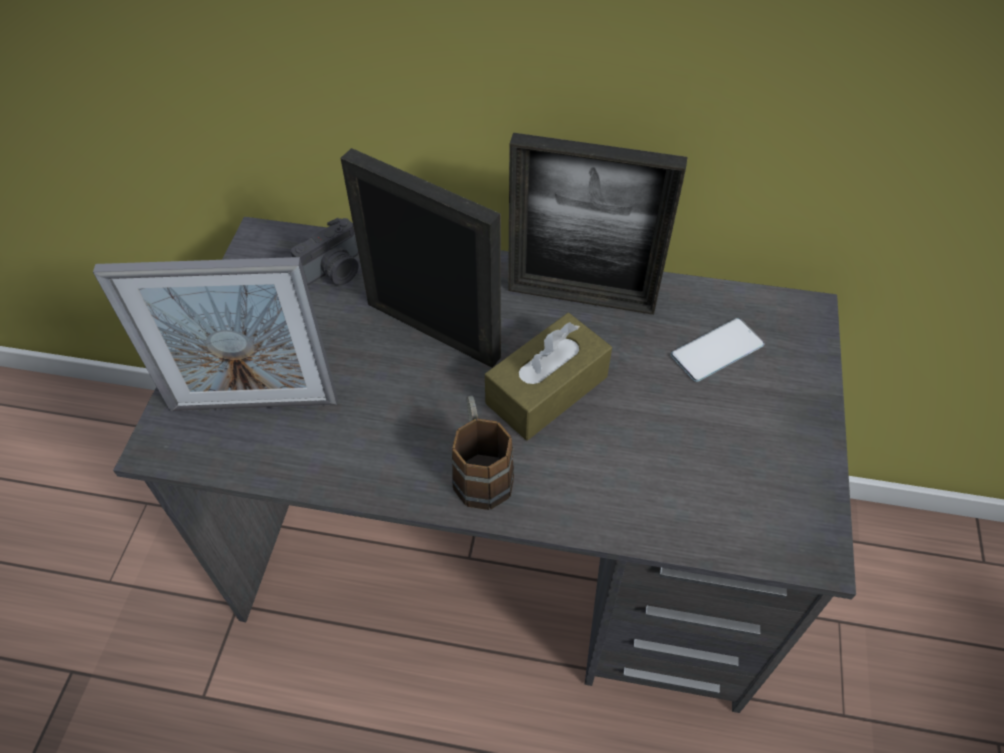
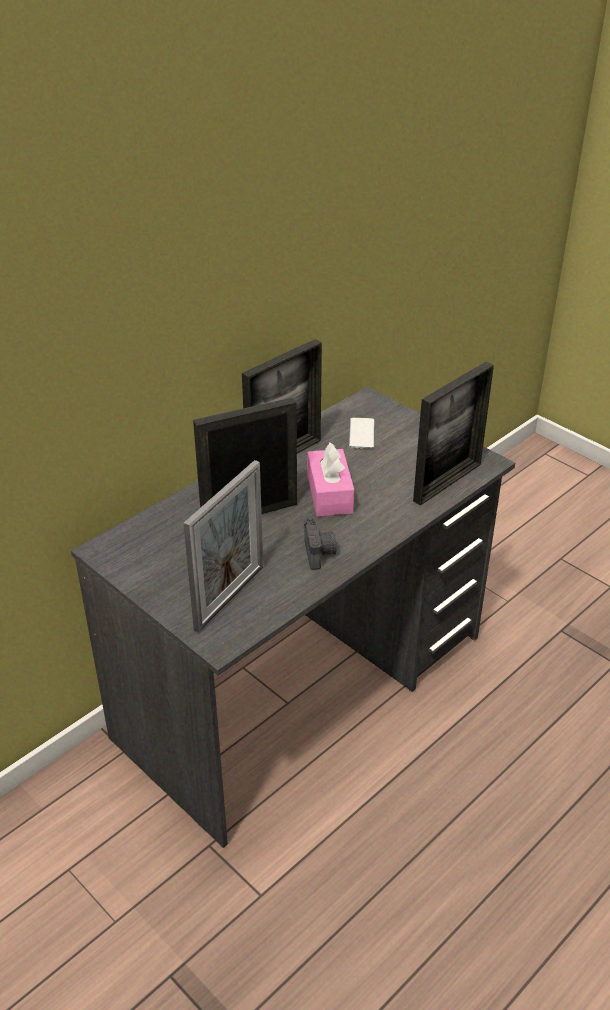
camera: 55 degrees left, 15 degrees down
(334, 272) = (164, 531): camera -> camera (319, 553)
(480, 469) = (354, 535): brown mug -> none
(547, 390) = (329, 494): brown tissue box -> pink tissue box
(706, 521) = (447, 482): none -> picture frame

